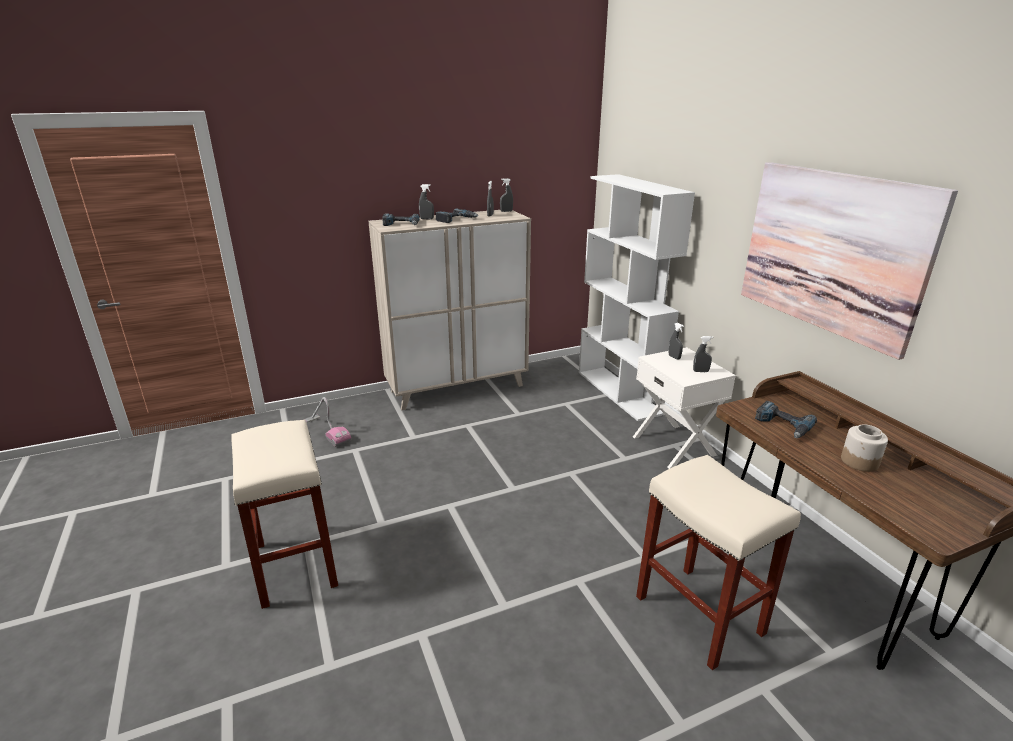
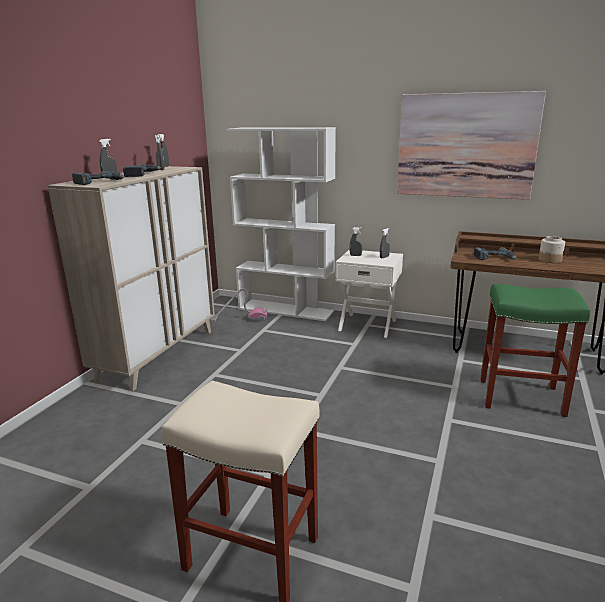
camera: 45 degrees left, 5 degrees down
(327, 431) = (79, 442): vacuum cleaner -> vacuum cleaner (239, 318)
(697, 614) = (519, 397): beige stool -> green stool

